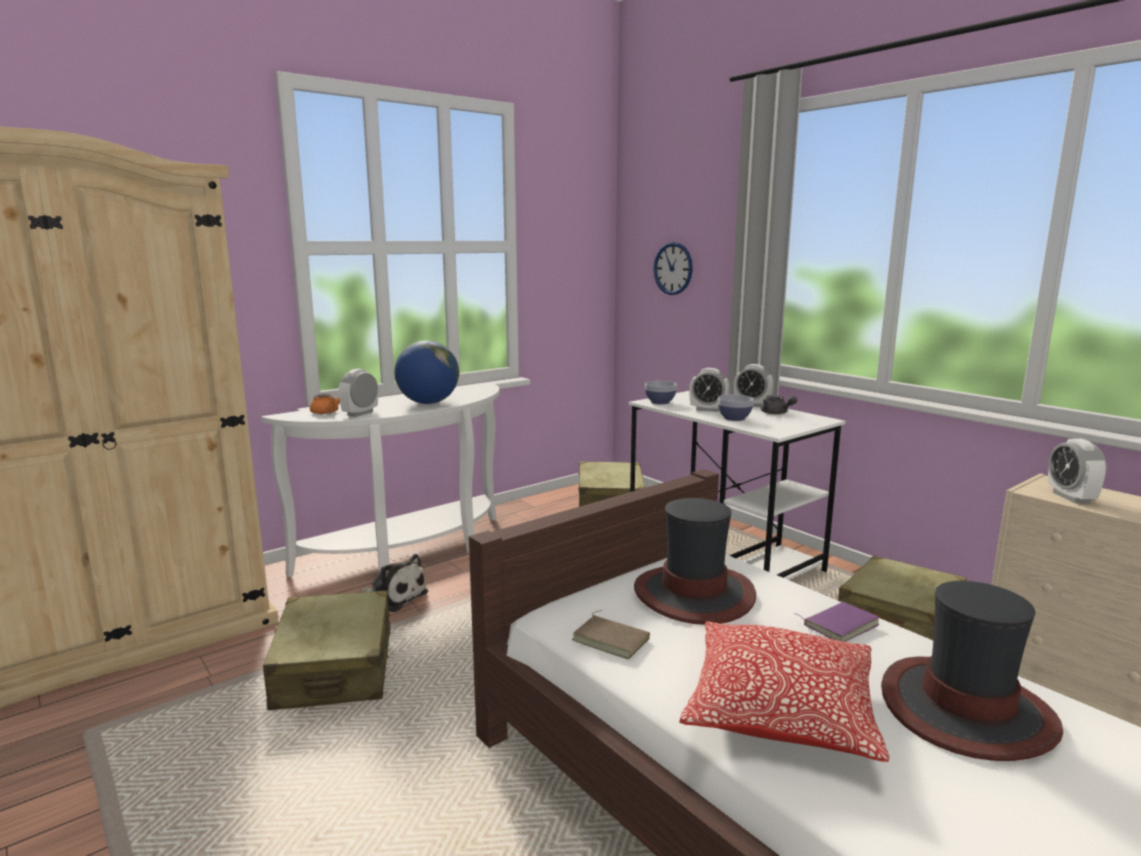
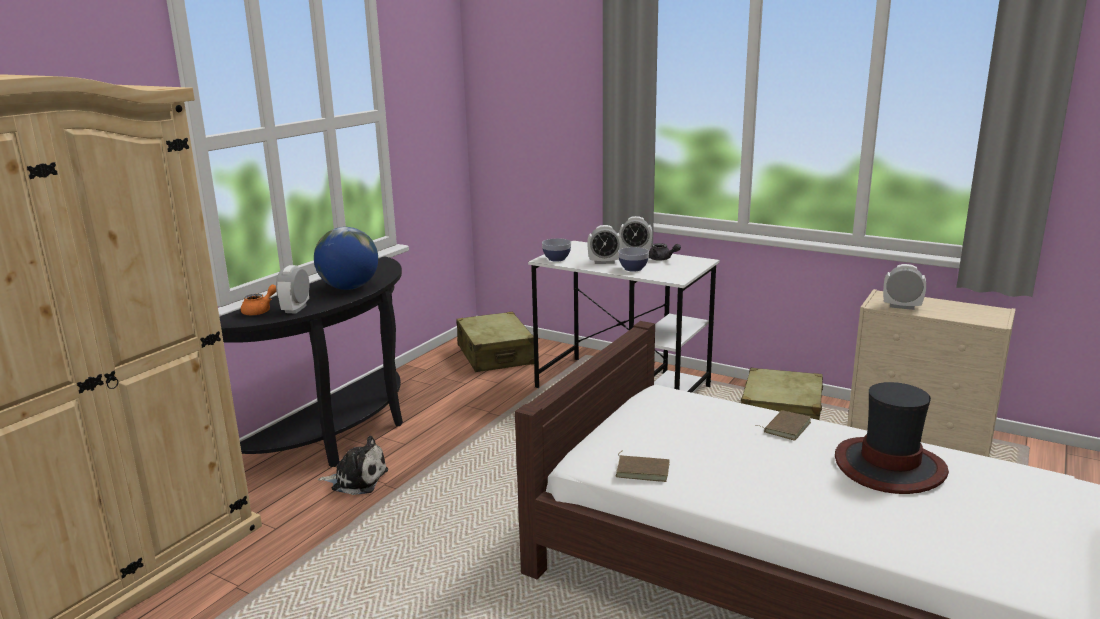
camera: 20 degrees left, 5 degrees up
(335, 669) = (355, 552): beige suitcase -> none
(412, 554) = (341, 437): white console table -> black console table
(673, 268) = (533, 125): wall clock -> none
(694, 594) = (675, 425): hat -> none
(780, 710) = (785, 492): pillow -> none
(839, 624) = (785, 427): purple book -> brown book
(1071, 497) = (901, 306): alarm clock -> alarm clock turned 135 degrees clockwise

